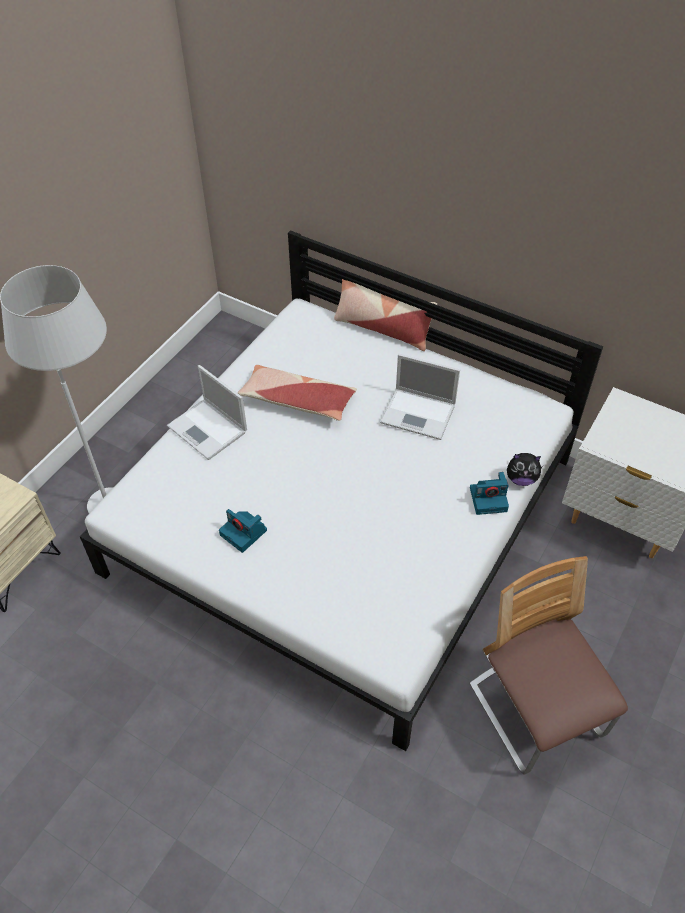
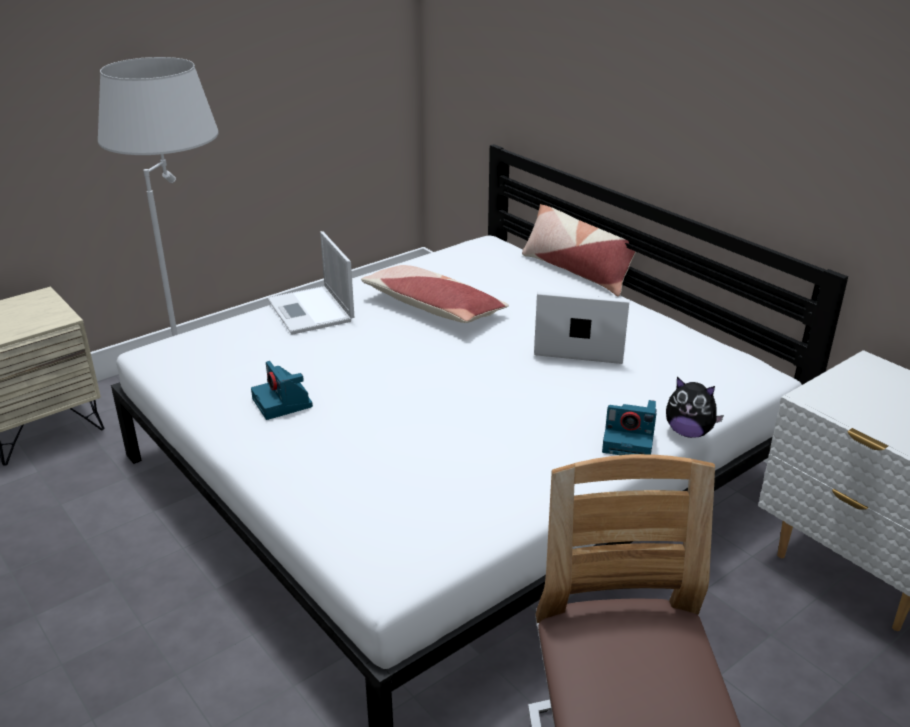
camera: 20 degrees right, 20 degrees down
(419, 414) = (578, 344): laptop -> laptop turned 150 degrees clockwise

